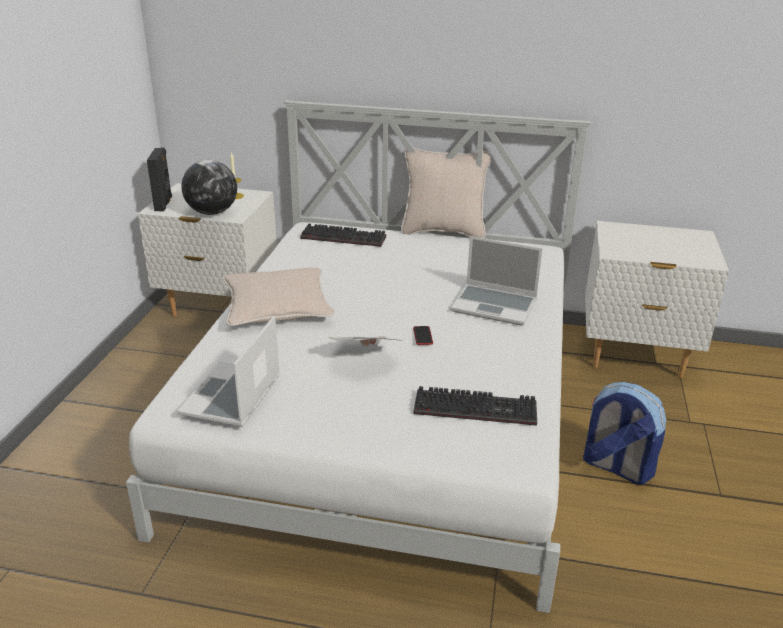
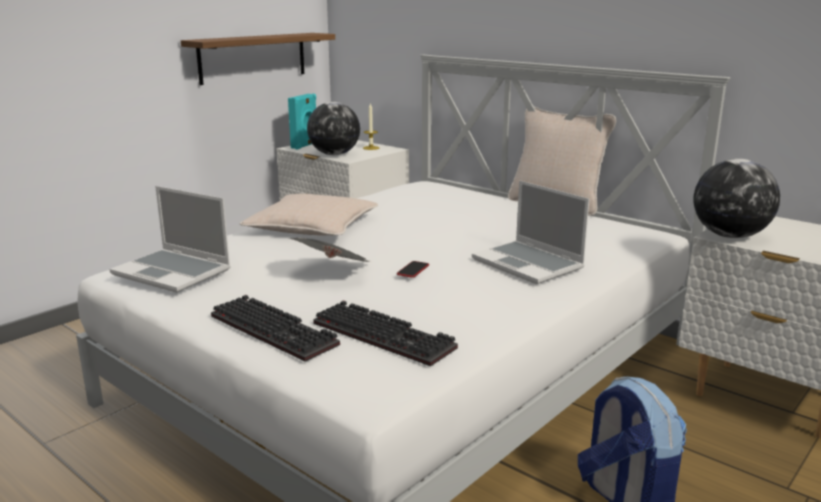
camera: 30 degrees right, 10 degrees down
(101, 121) = (253, 57): none -> shelf
(164, 204) = (305, 145): black speaker -> turquoise speaker
(232, 397) = (174, 272): laptop -> laptop turned 105 degrees counterclockwise
(345, 237) = (447, 194): keyboard -> keyboard (277, 330)
(618, 251) = (729, 236): none -> globe

